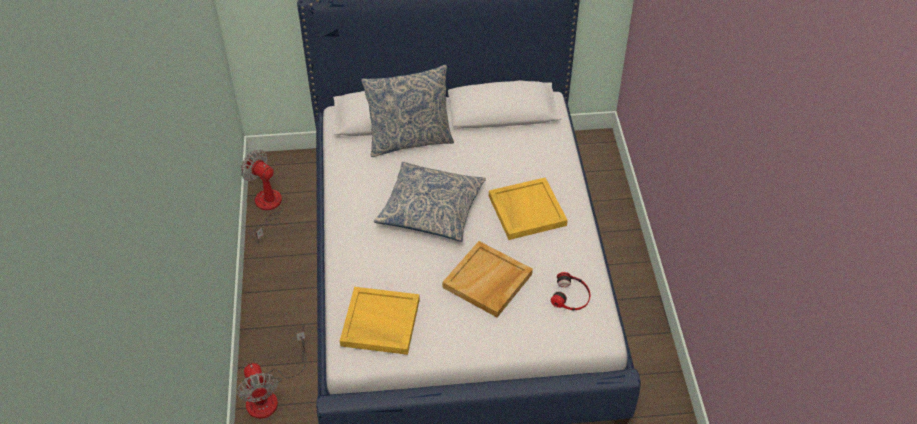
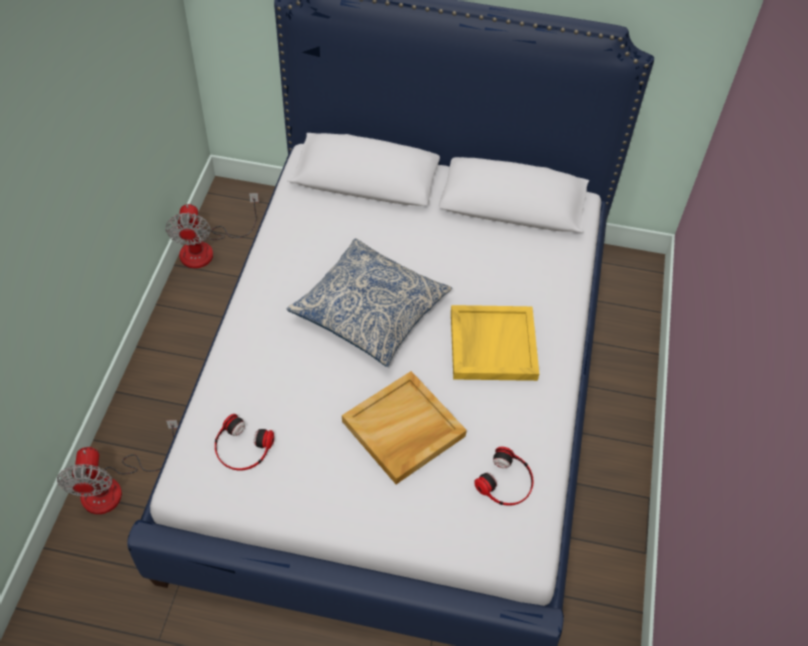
camera: 15 degrees right, 5 degrees up
(267, 208) = (207, 249): fan -> fan turned 150 degrees counterclockwise
(379, 323) = (242, 448): yellow tray -> headphones
(409, 140) = (380, 211): pillow -> none

